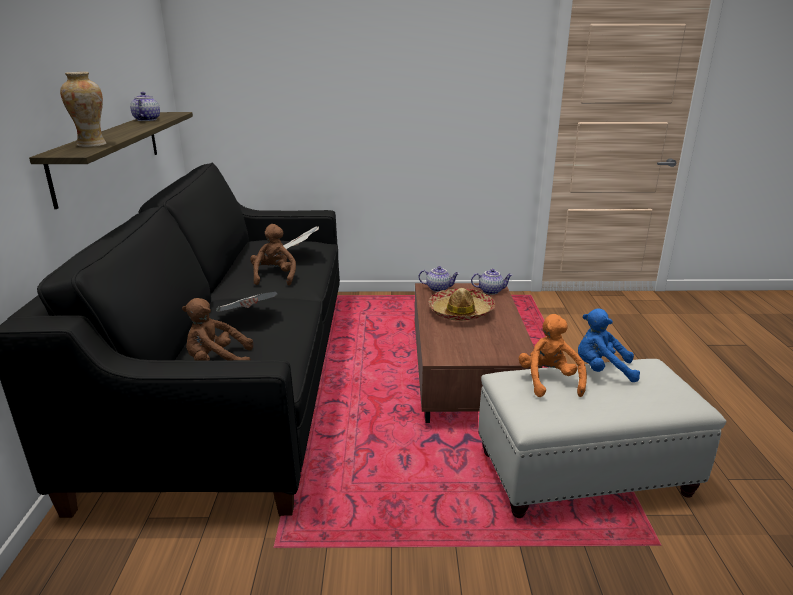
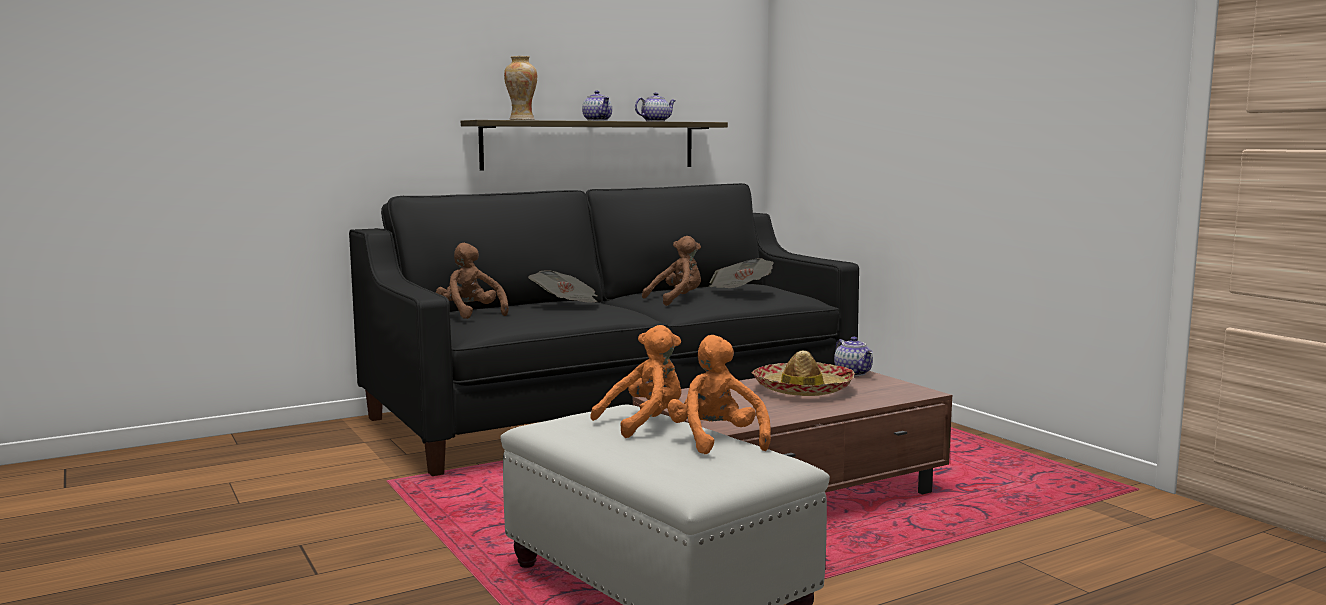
camera: 60 degrees right, 15 degrees down
(491, 291) = (903, 392): teapot -> teapot (598, 120)
(602, 370) = (716, 441): blue plush toy -> orange plush toy

